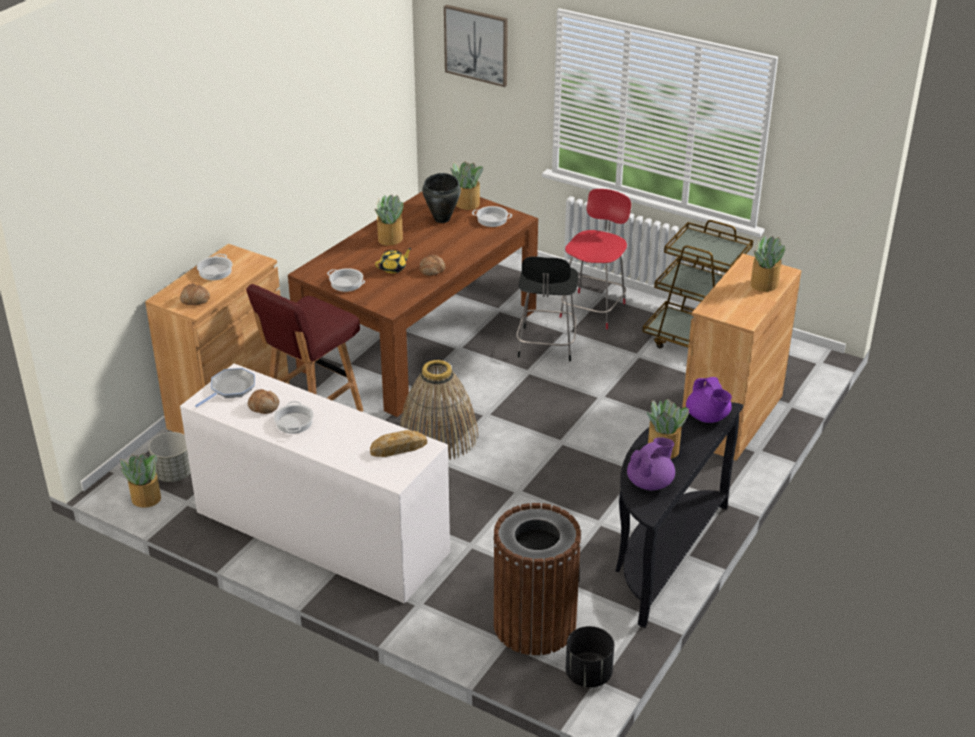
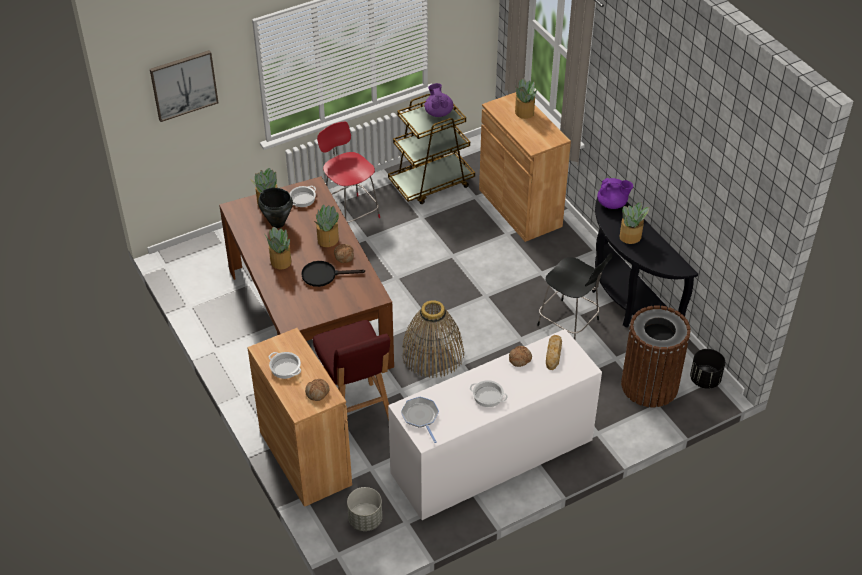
camera: 60 degrees left, 10 degrees up
(145, 498) = (383, 546): potted plant -> potted plant (327, 240)
(264, 406) = (456, 406): bread -> bread (520, 358)
(347, 283) = (323, 307): cooking pot -> none
(393, 268) = (324, 275): yellow teapot -> black frying pan
(546, 346) = (373, 255): black chair -> black chair (570, 323)
(650, 482) = (658, 256): purple teapot -> purple teapot (438, 112)

